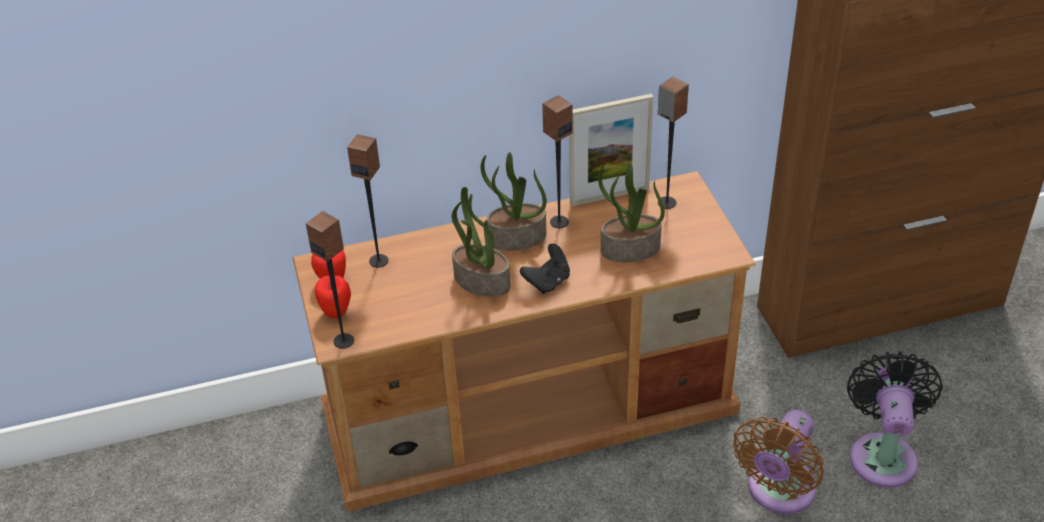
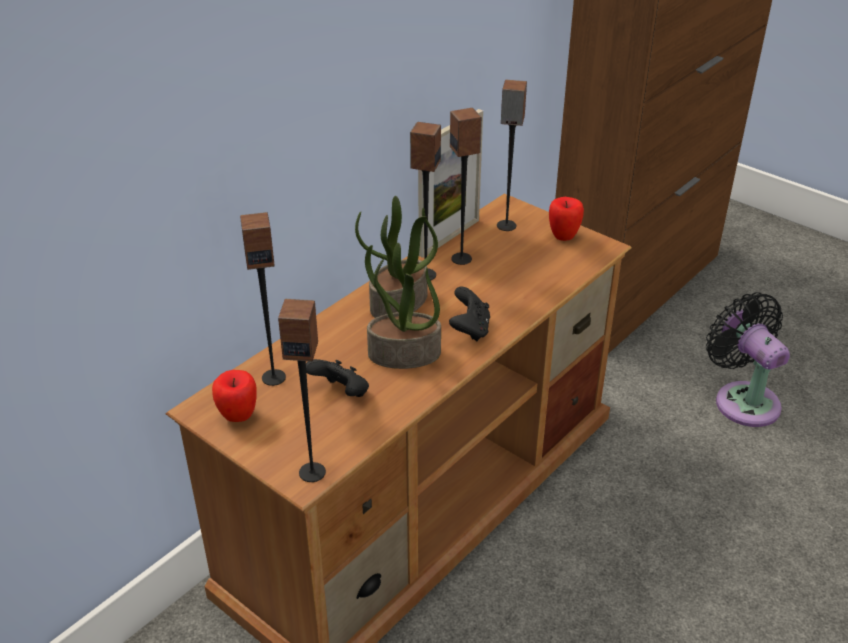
camera: 35 degrees left, 5 degrees down
(336, 312) = (274, 447): apple -> apple (563, 236)
(411, 292) = (341, 393): none -> black game controller
(601, 219) = (462, 259): none -> speaker
(629, 250) = (515, 274): potted plant -> none
(778, 492) = (697, 468): brown fan -> none

